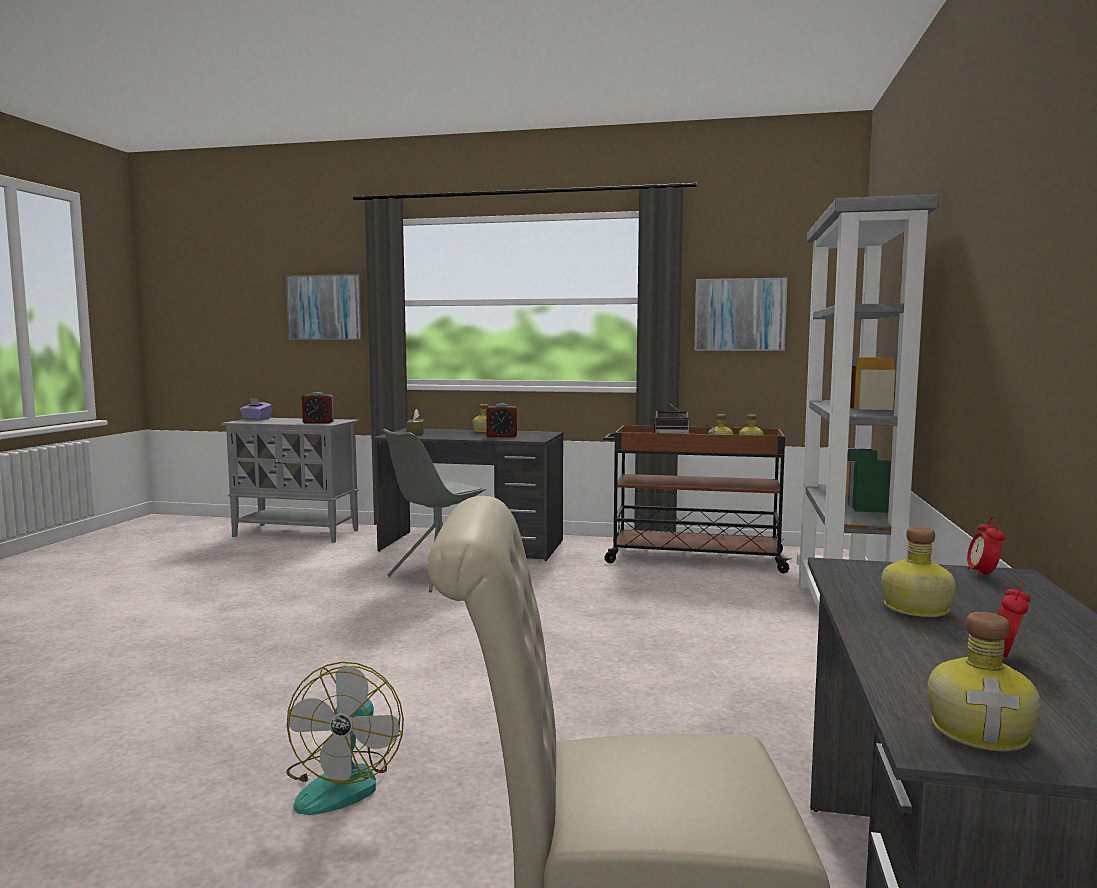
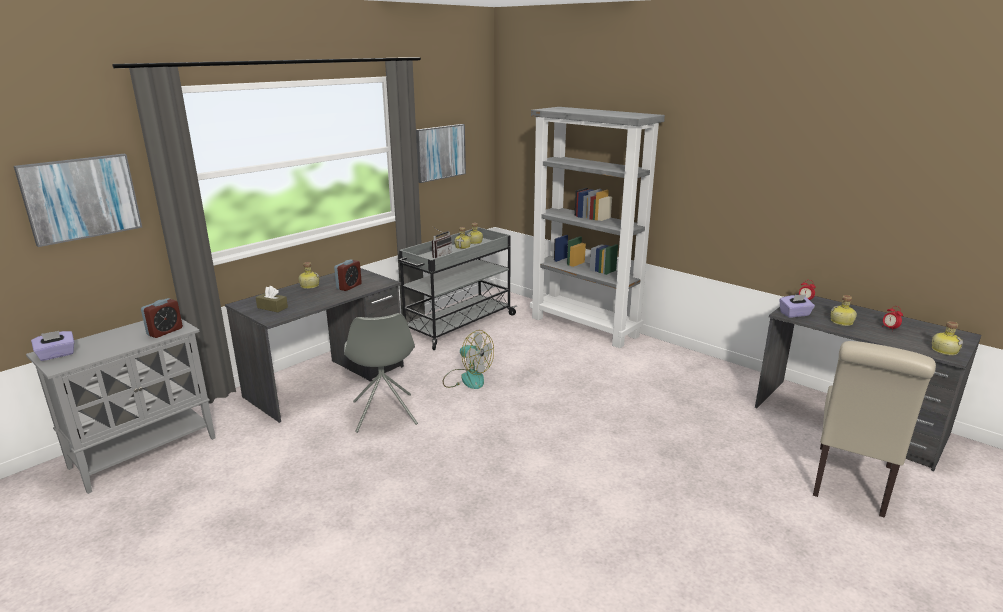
camera: 60 degrees left, 15 degrees up
(344, 782) = (683, 514): fan -> fan (467, 378)
(693, 558) = (458, 325): brown cart -> grey cart
(860, 572) = (795, 314): none -> purple tissue box

